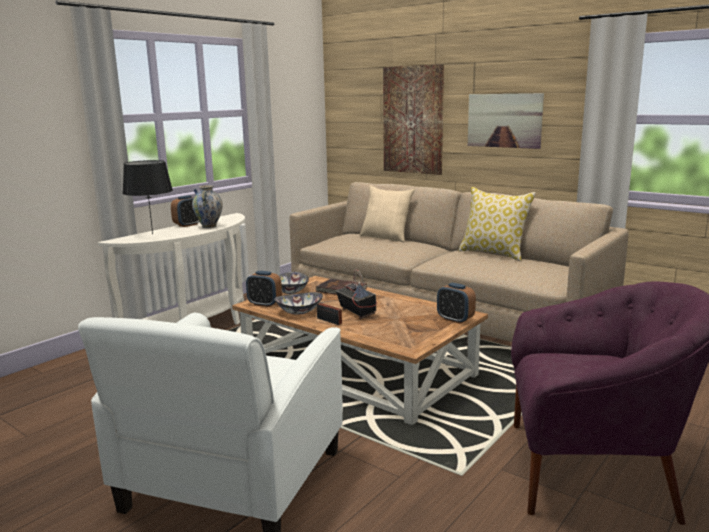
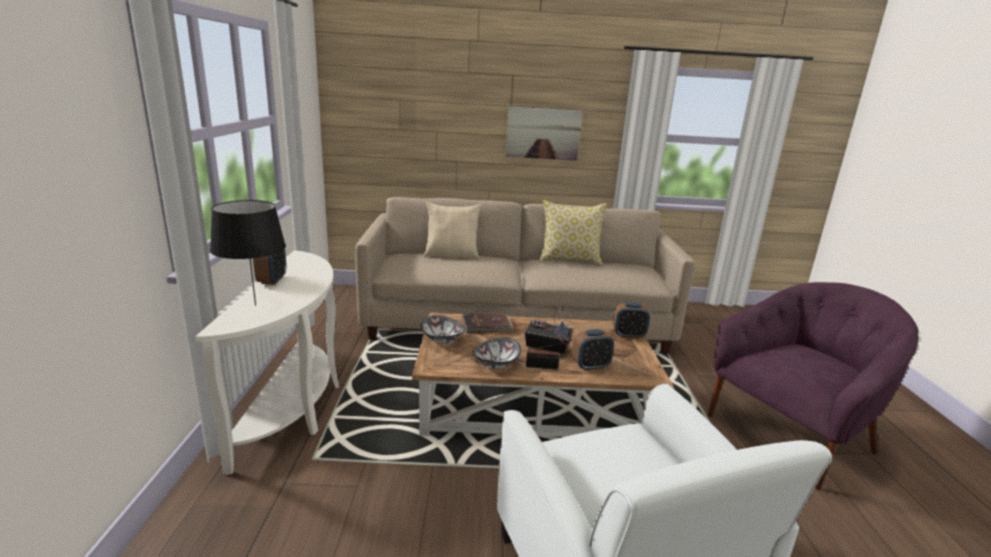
camera: 40 degrees left, 5 degrees up
(209, 226) = (308, 278): vase -> none
(264, 304) = (445, 364): alarm clock -> alarm clock (590, 366)
(413, 120) = (442, 129): picture -> none

